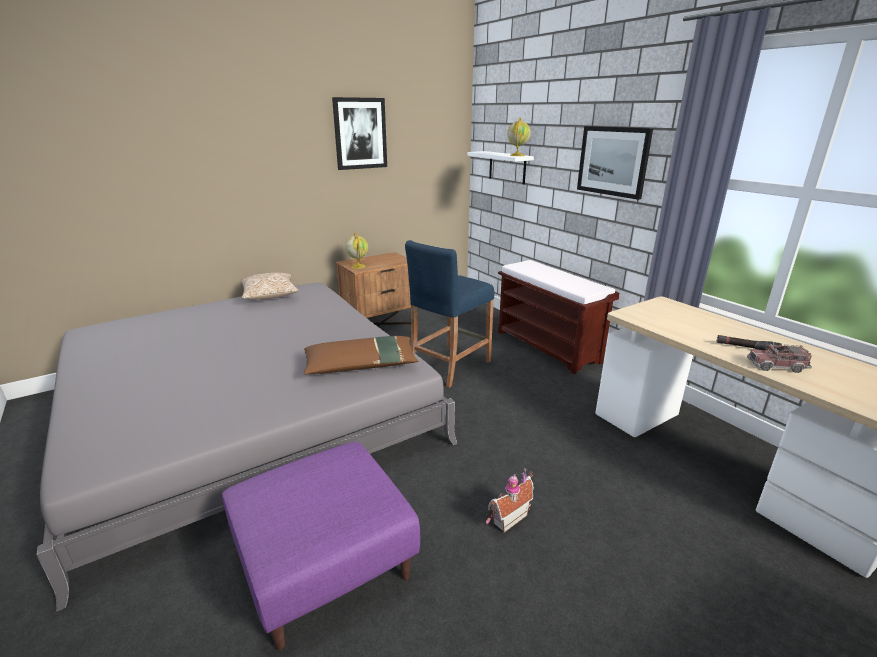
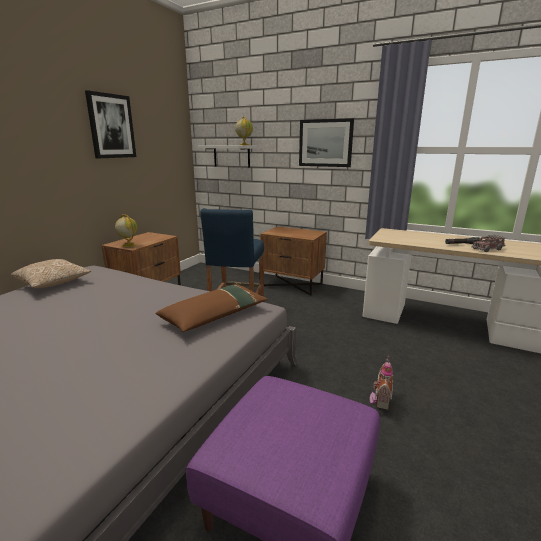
camera: 30 degrees left, 5 degrees down
(548, 347) = (293, 284): brown bench -> brown nightstand

